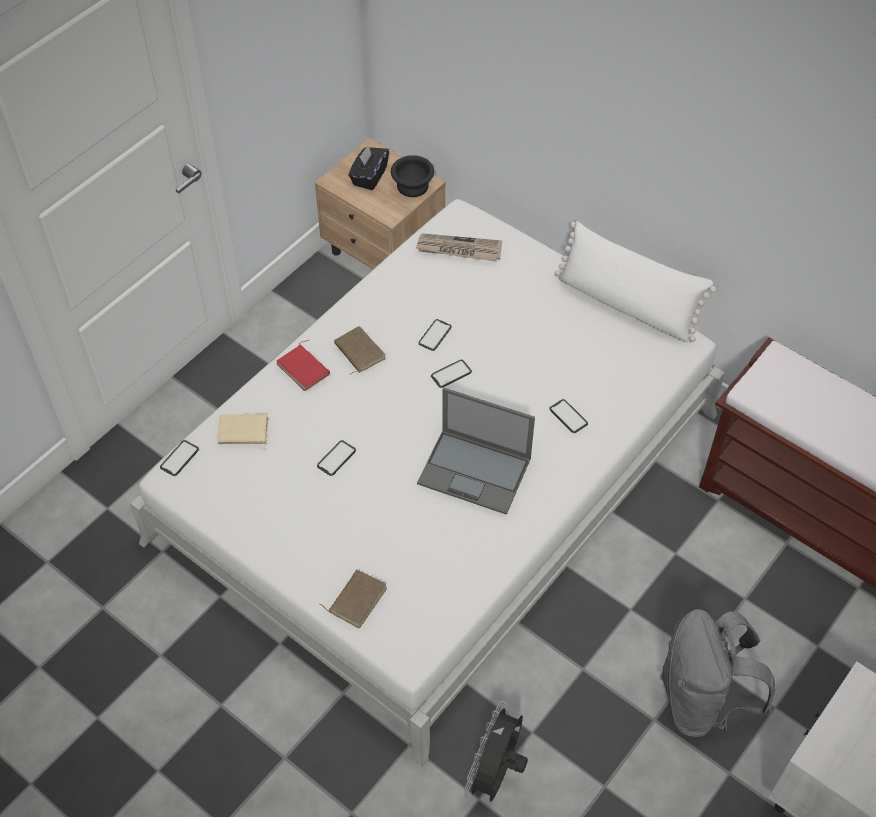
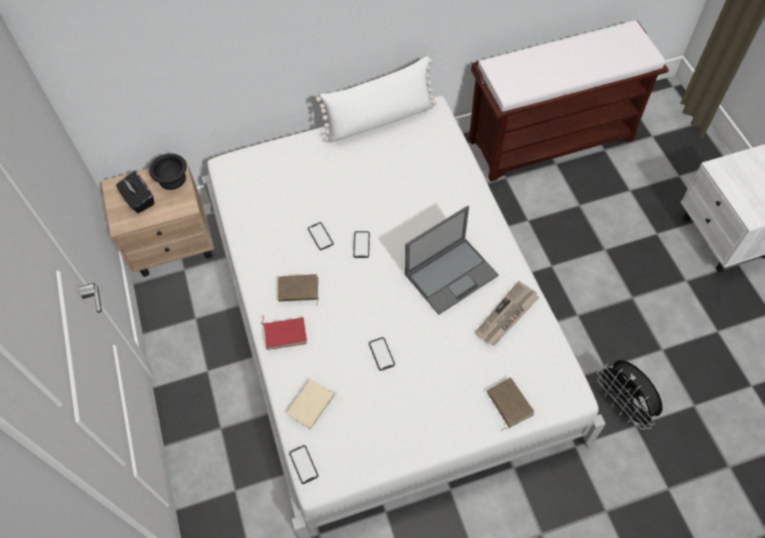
camera: 55 degrees left, 5 degrees up
(458, 249) = (256, 182): newspaper -> newspaper (507, 316)
(568, 416) = (445, 199): phone -> none
(702, 701) = (633, 266): grey backpack -> none

